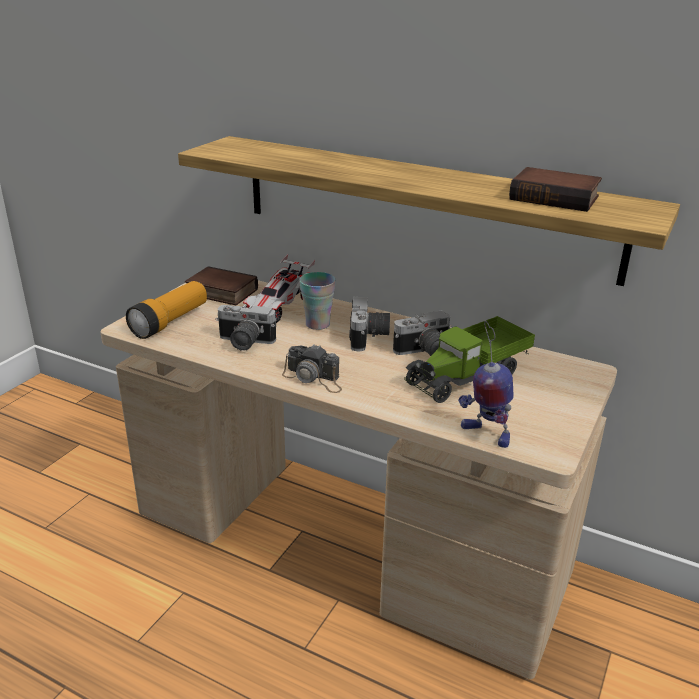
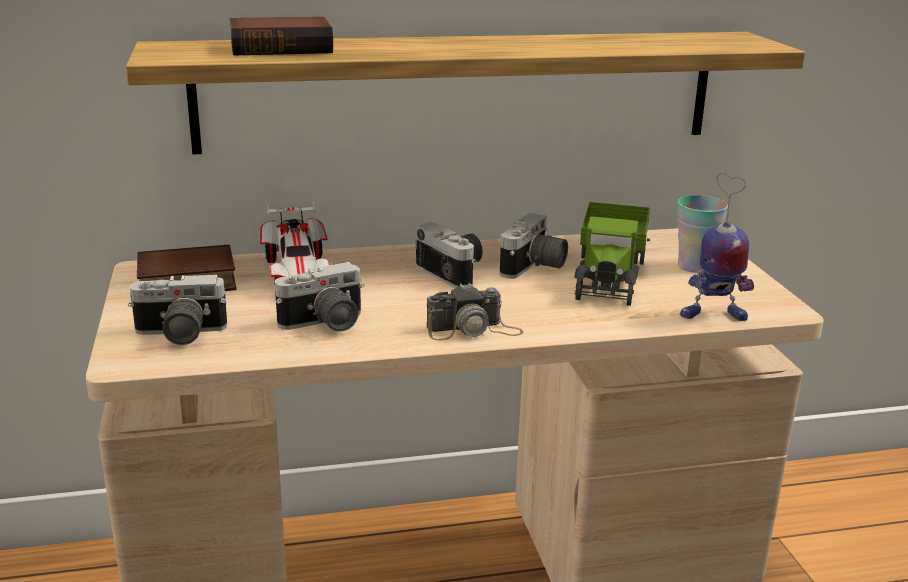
camera: 40 degrees left, 5 degrees down
(170, 322) = (179, 335): flashlight -> camera
(317, 324) = (375, 278): cup -> cup (694, 267)
(556, 197) = (655, 41): book -> book (282, 47)

